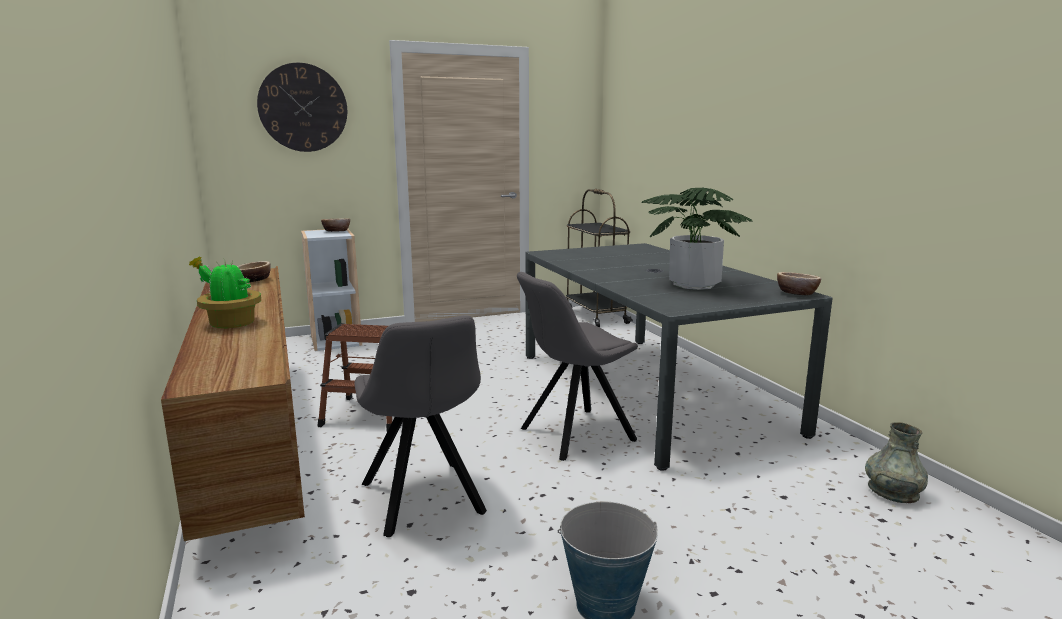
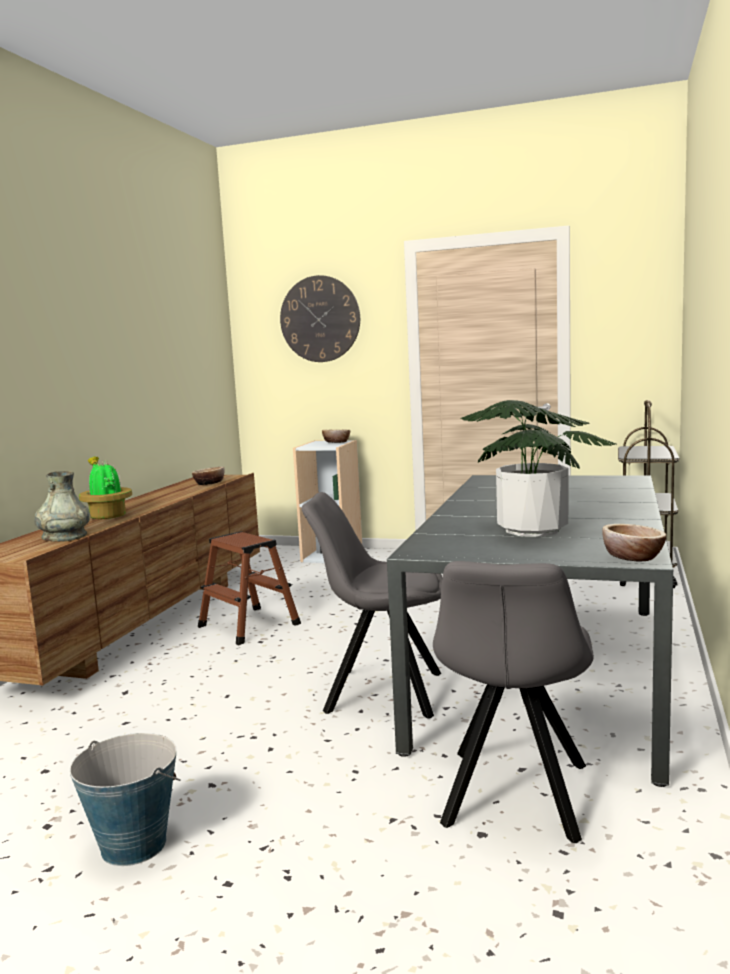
camera: 40 degrees right, 5 degrees down
(423, 498) = (167, 706): grey chair -> grey chair (514, 795)
(892, 492) = (647, 892): grey vase -> grey vase (64, 537)

